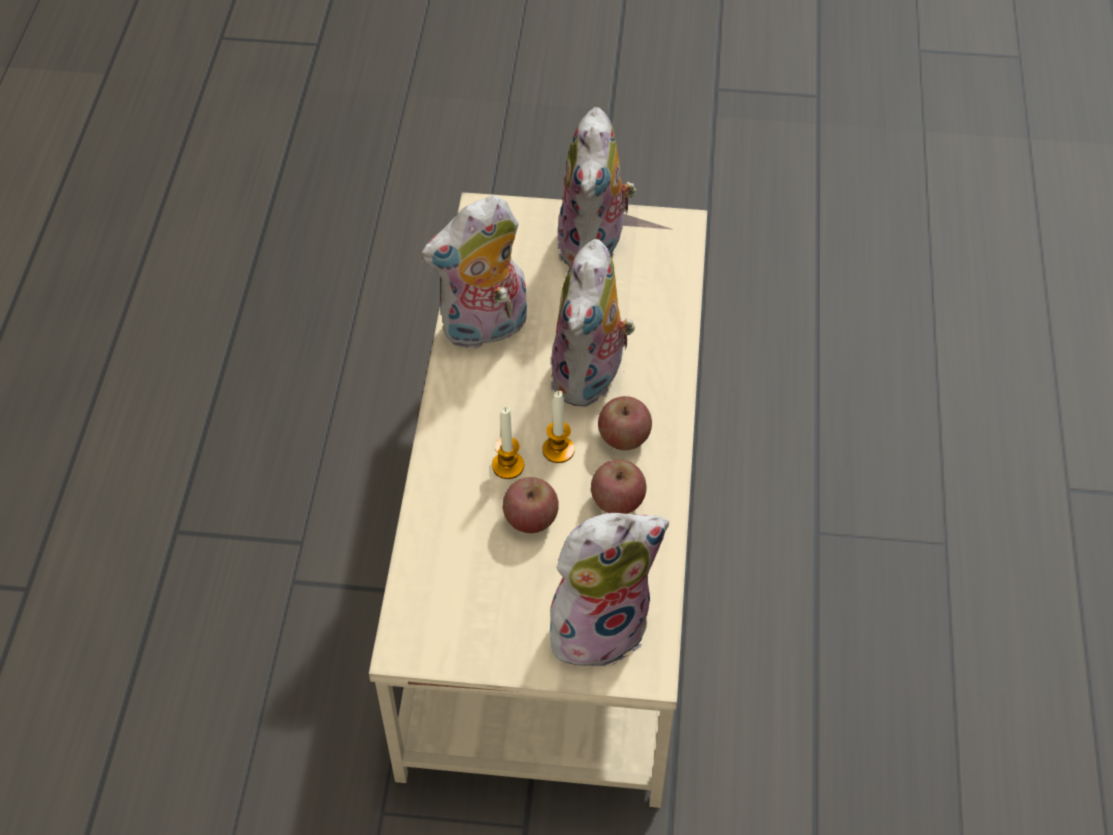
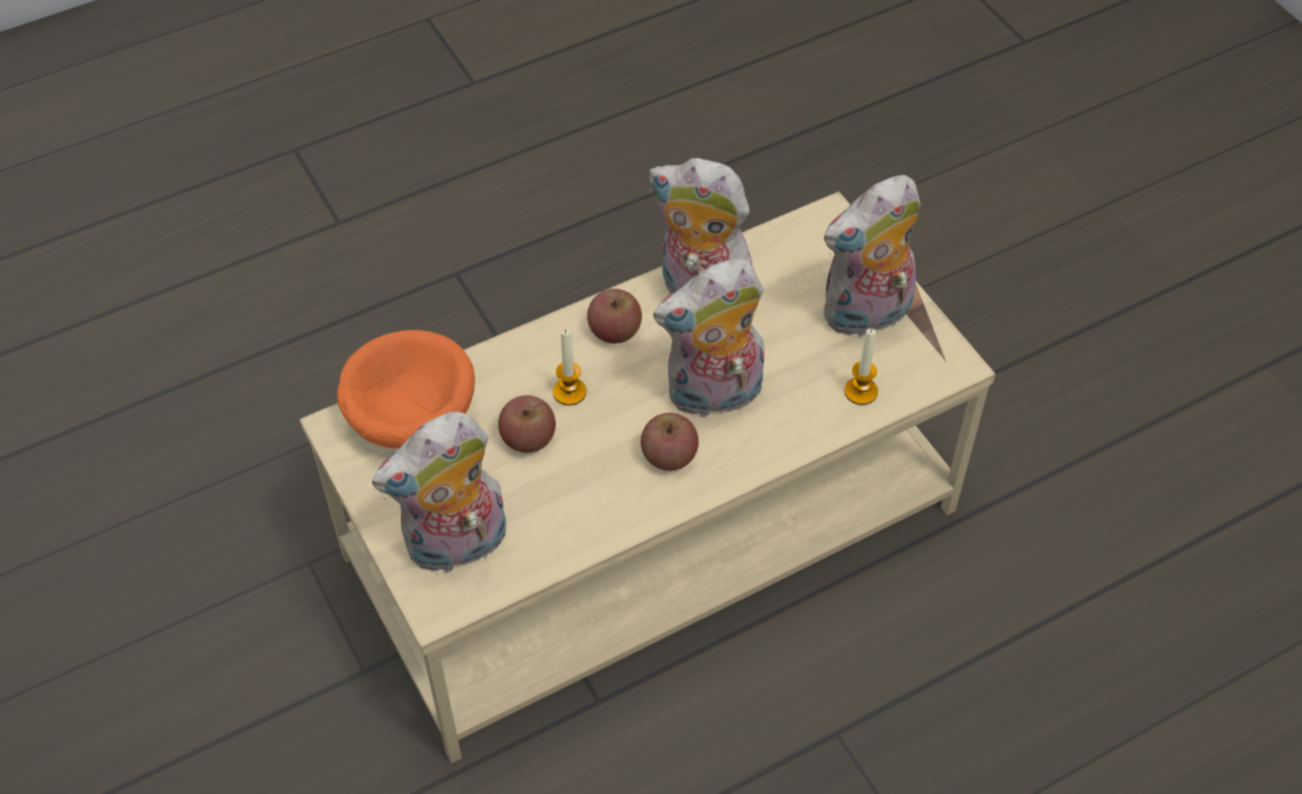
camera: 55 degrees right, 0 degrees up
(439, 590) = (409, 418): none -> orange bowl
(558, 450) = (615, 417): candle -> candle (861, 391)
(599, 625) = (457, 547): plush toy -> plush toy turned 120 degrees clockwise
(617, 500) = (596, 489): apple -> apple (614, 331)

